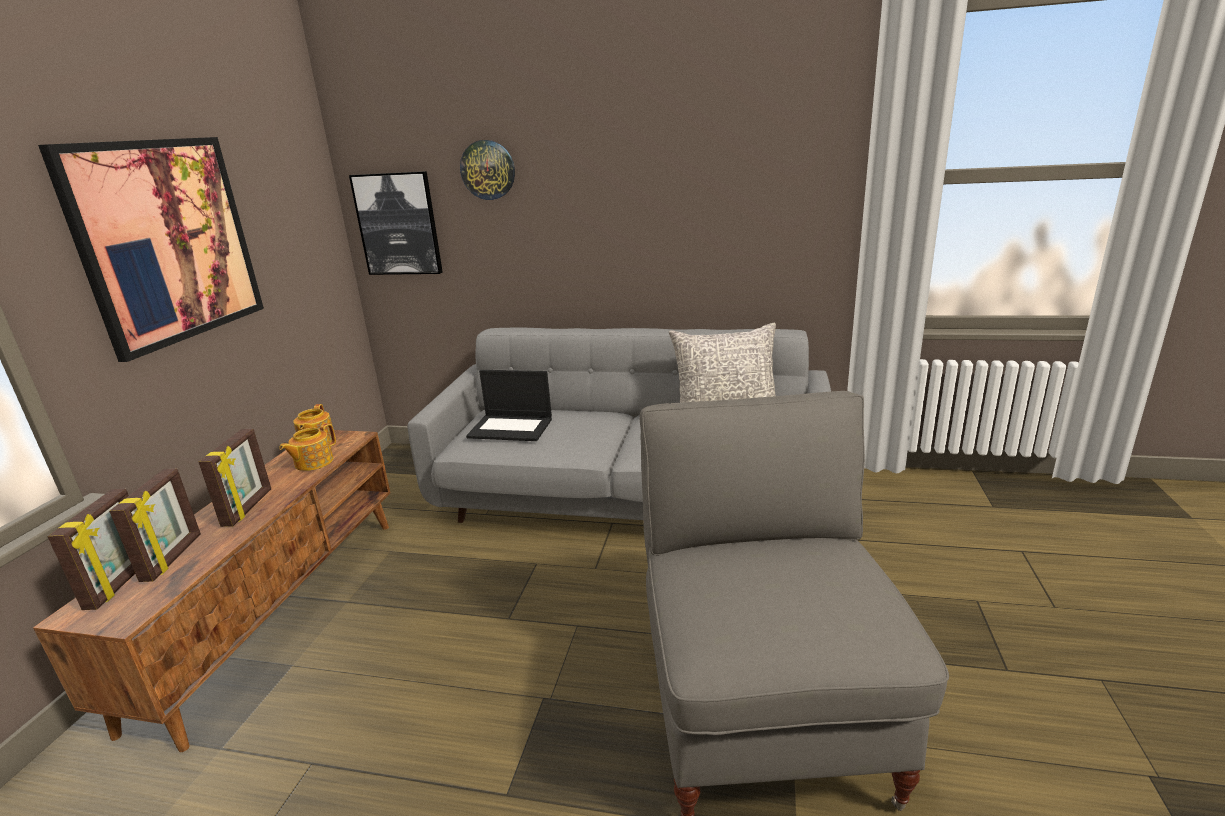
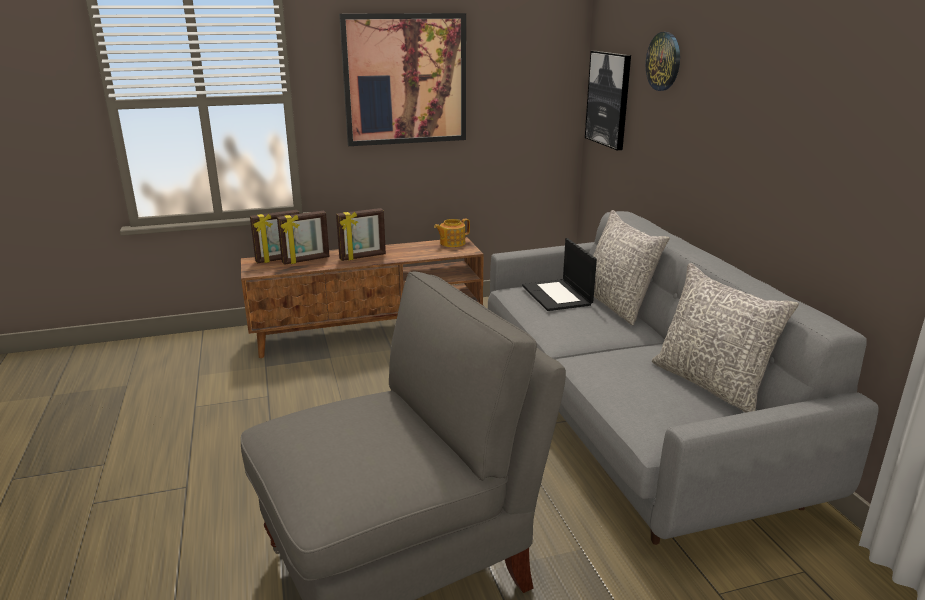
camera: 60 degrees right, 0 degrees up
(313, 462) = (425, 252): teapot -> none
(560, 410) = (617, 305): none -> grey pillow

